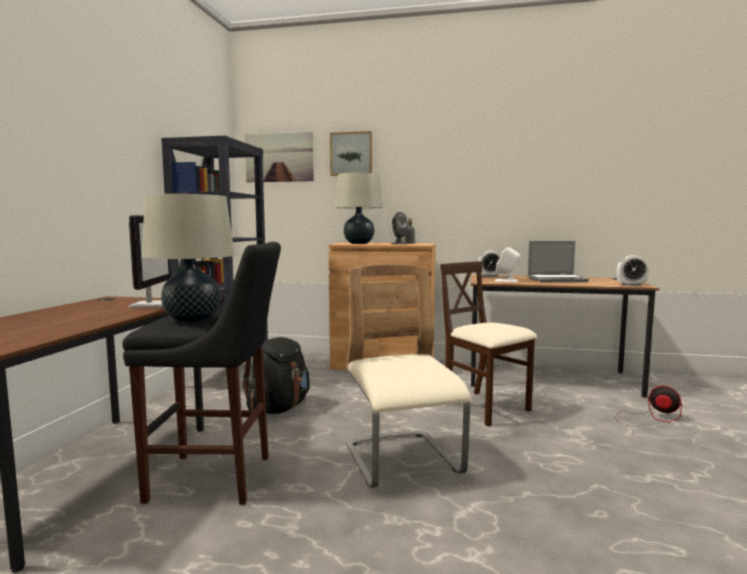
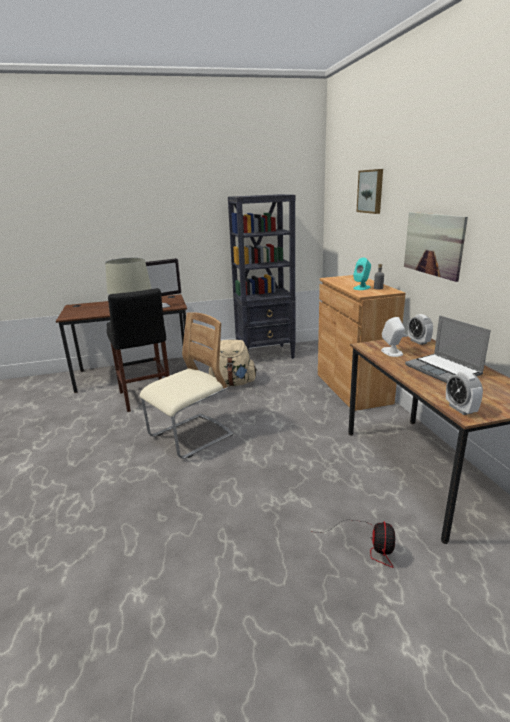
camera: 65 degrees right, 15 degrees up
(278, 408) = (233, 383): black backpack -> beige backpack
(279, 157) = (339, 192): picture -> picture (433, 244)
(359, 243) = (344, 280): beige table lamp -> none
(399, 244) = (362, 288): grey speaker -> turquoise speaker
(484, 408) = (303, 448): beige chair -> none

